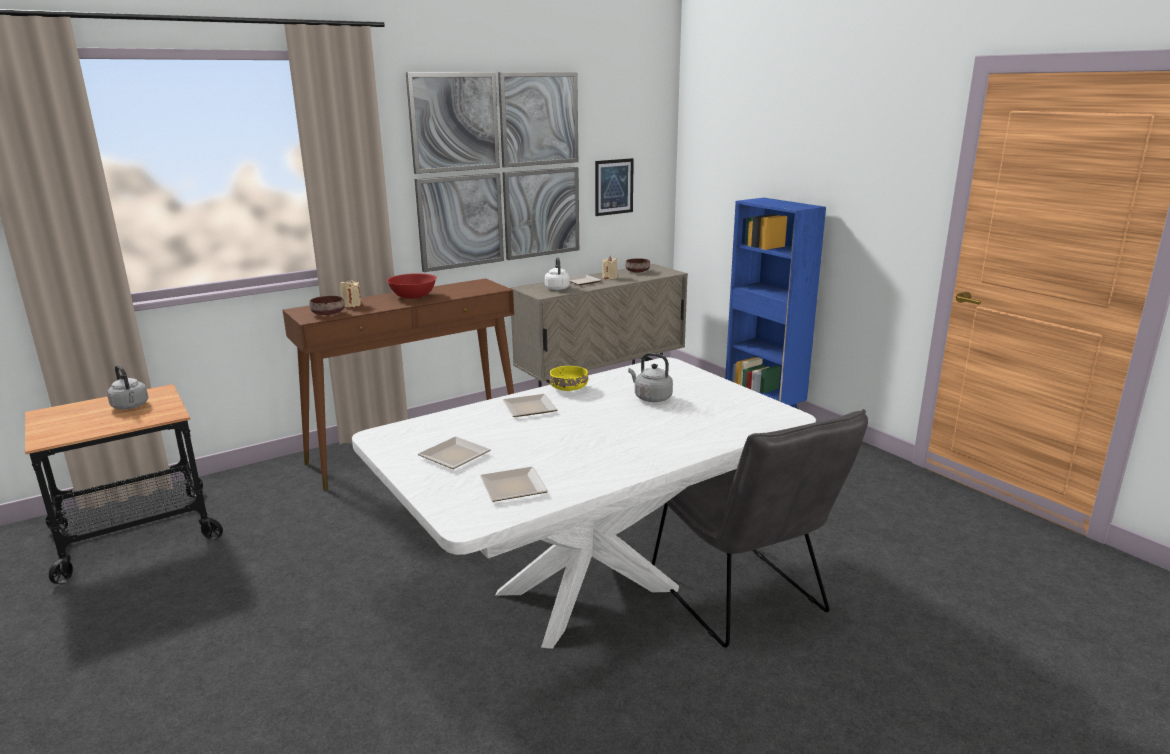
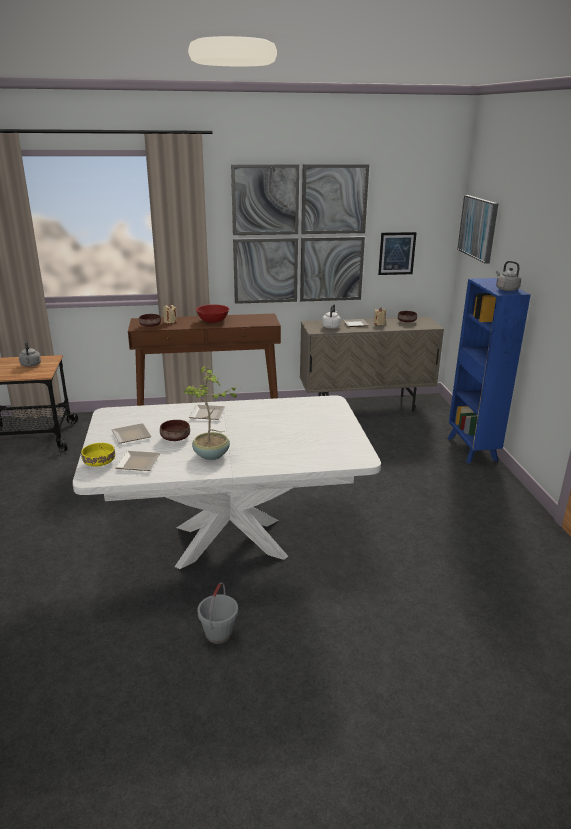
camera: 25 degrees right, 5 degrees up
(525, 445) = (176, 438): none -> brown bowl
(568, 388) = (247, 405): yellow bowl -> yellow bowl (99, 462)
(603, 454) = (212, 455): none -> potted plant
(651, 398) = (289, 424): grey kettle -> grey kettle (506, 289)
(687, 715) = (219, 634): none -> grey bucket
(713, 145) = (478, 228): none -> picture
(743, 599) = (321, 578): grey chair -> none

